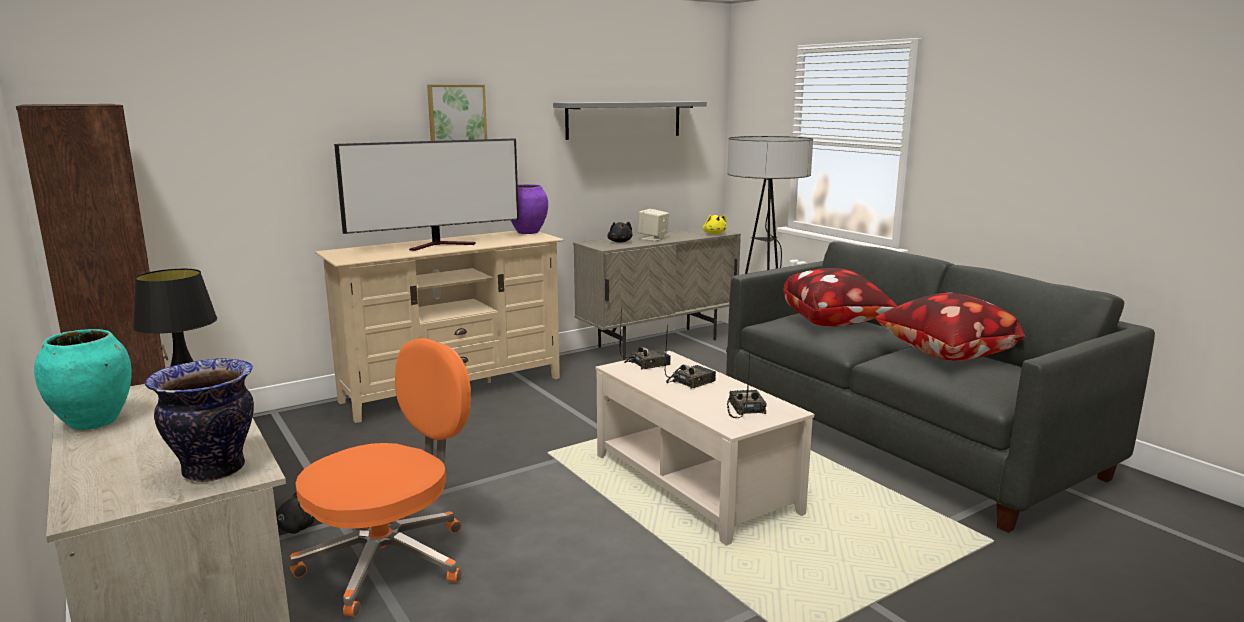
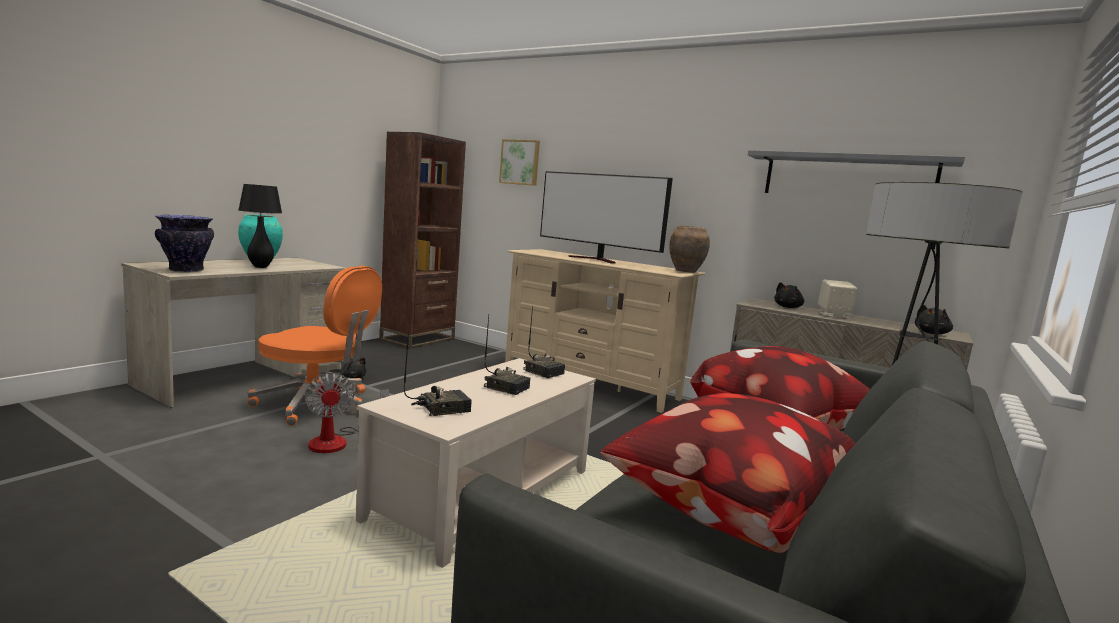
camera: 65 degrees right, 5 degrees down
(456, 114) = (659, 160): picture -> picture (520, 162)
(528, 232) = (686, 271): purple vase -> brown vase
(530, 549) = (338, 441): none -> fan
(714, 233) = (932, 333): yellow plush toy -> black plush toy

